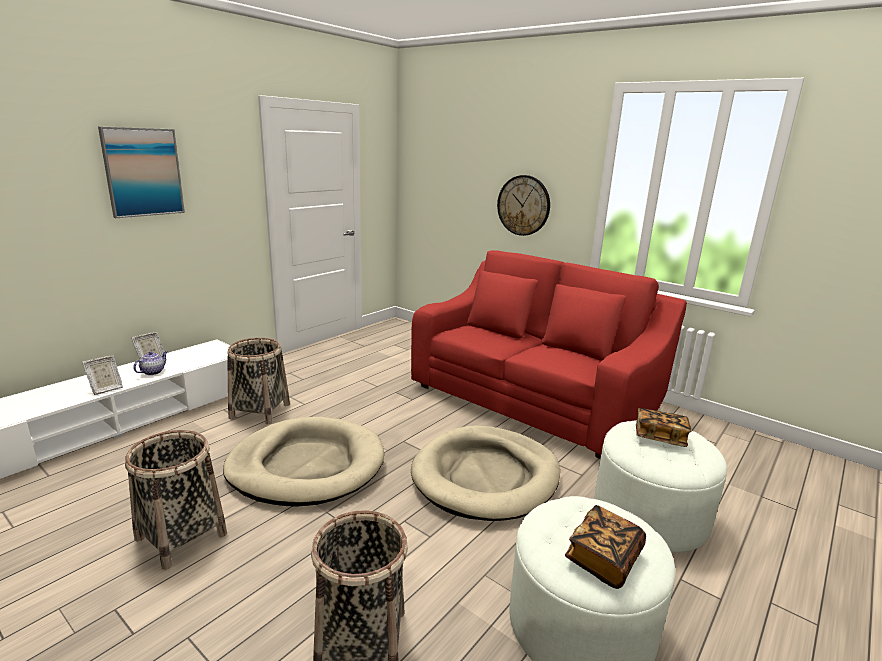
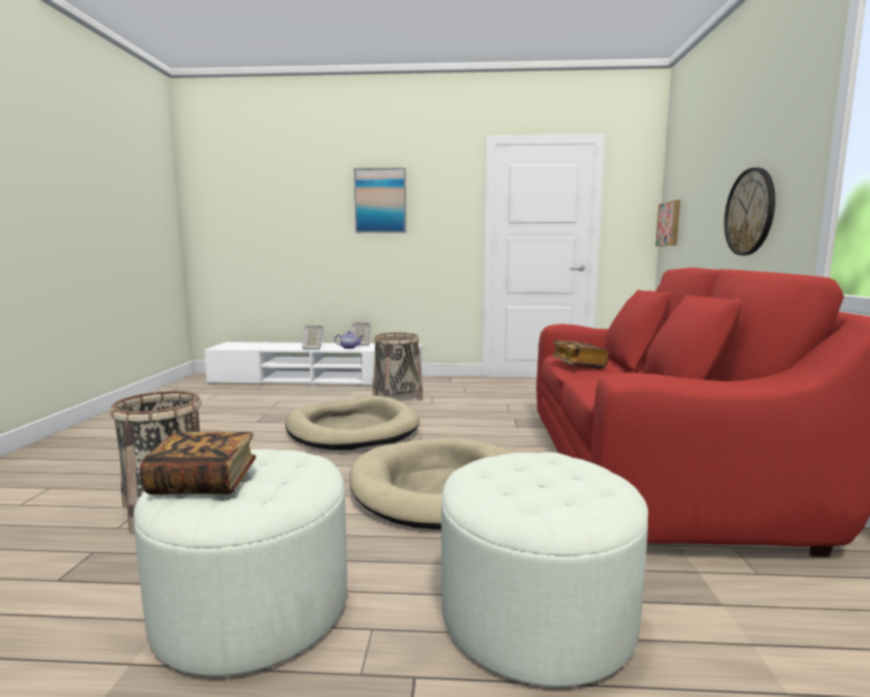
camera: 55 degrees right, 10 degrees down
(181, 536) = (233, 428): basket -> none
(415, 191) = (670, 224): none -> picture
(659, 437) = (550, 473): book -> book (578, 365)

